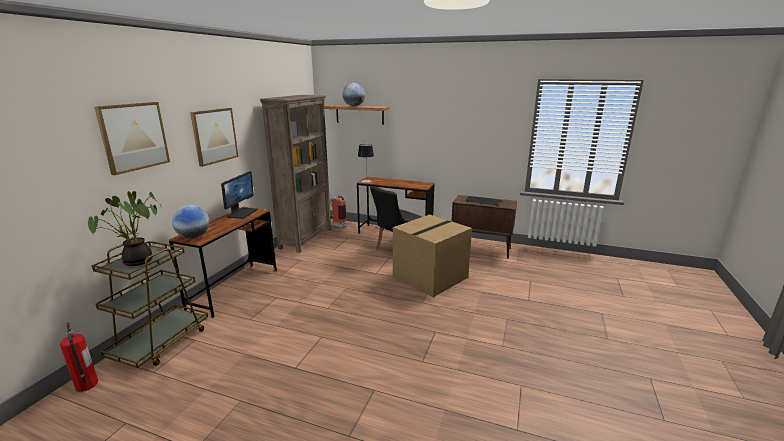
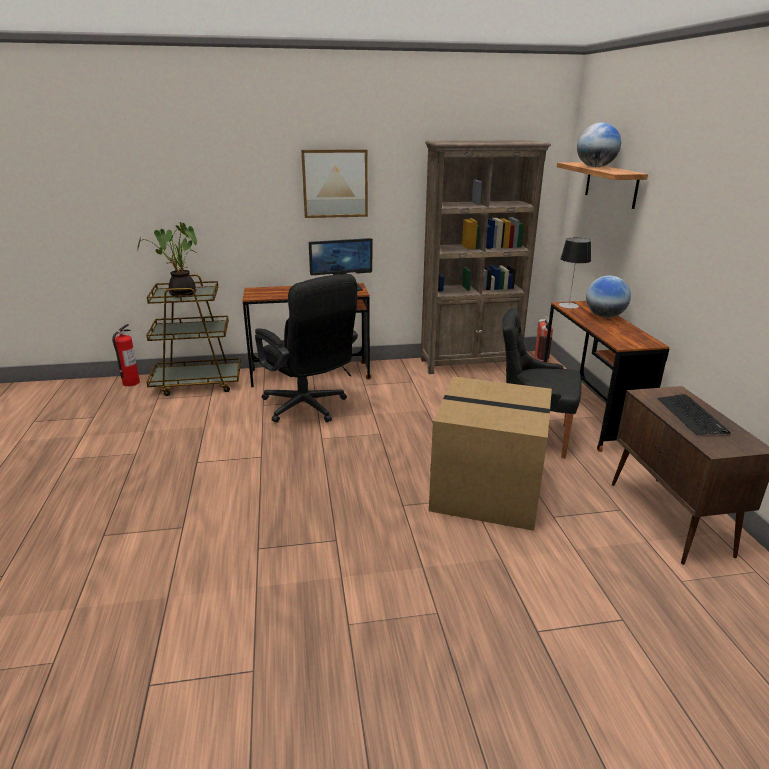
camera: 60 degrees right, 5 degrees up
(134, 136) = (222, 169): picture -> none
(193, 237) = (257, 293): globe -> globe (604, 316)
(282, 302) = (308, 408): none -> black office chair

